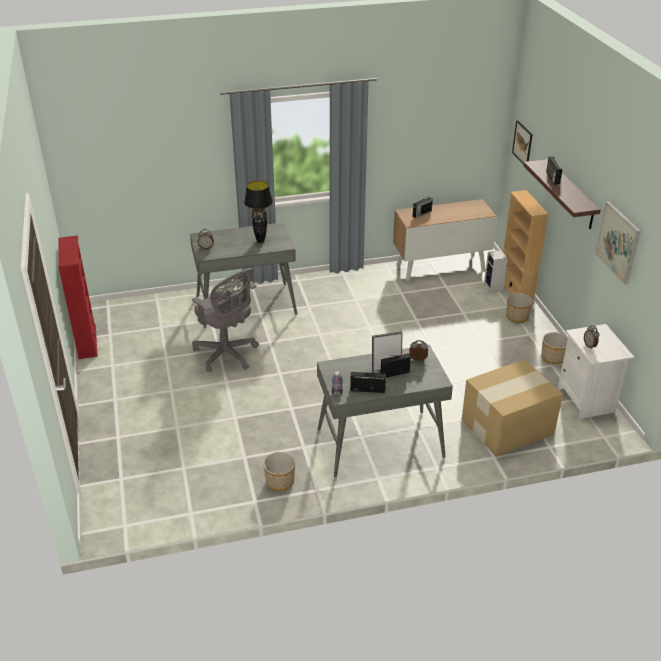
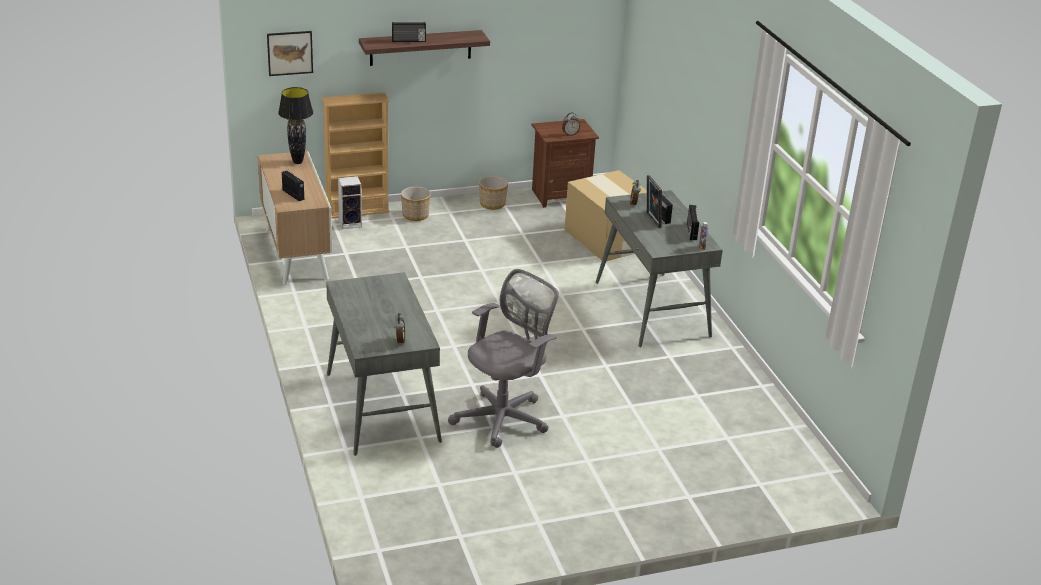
camera: 95 degrees left, 5 degrees down
(87, 342) = (481, 558): red bookcase -> none
(260, 241) = (382, 298): black table lamp -> black table lamp (297, 162)
(279, 482) = (728, 370): planter -> none
(587, 400) = (560, 195): white nightstand -> brown nightstand
(618, 242) = (521, 41): picture -> none

